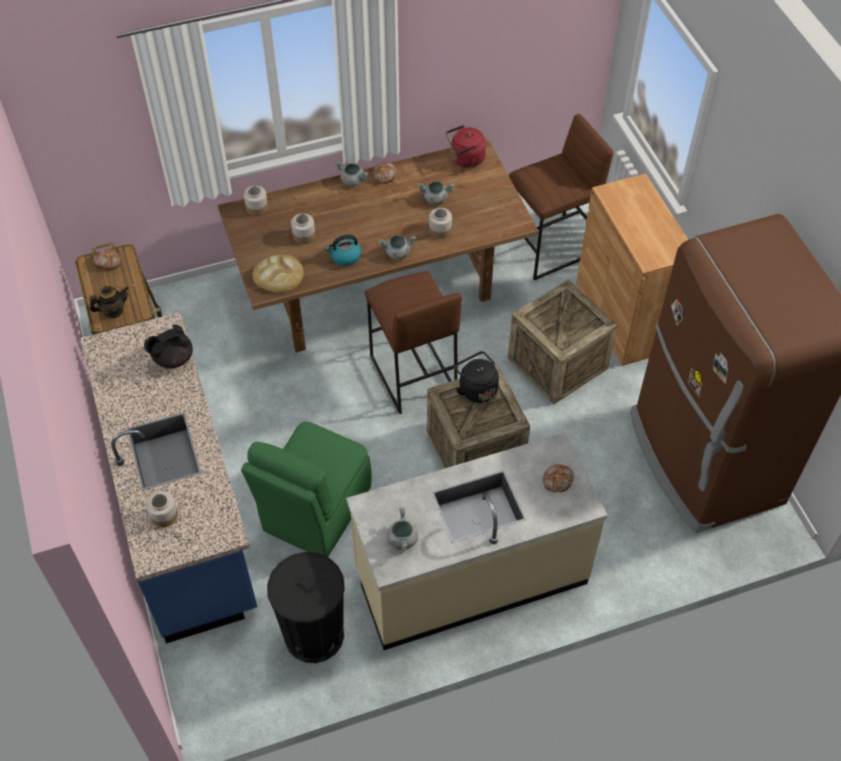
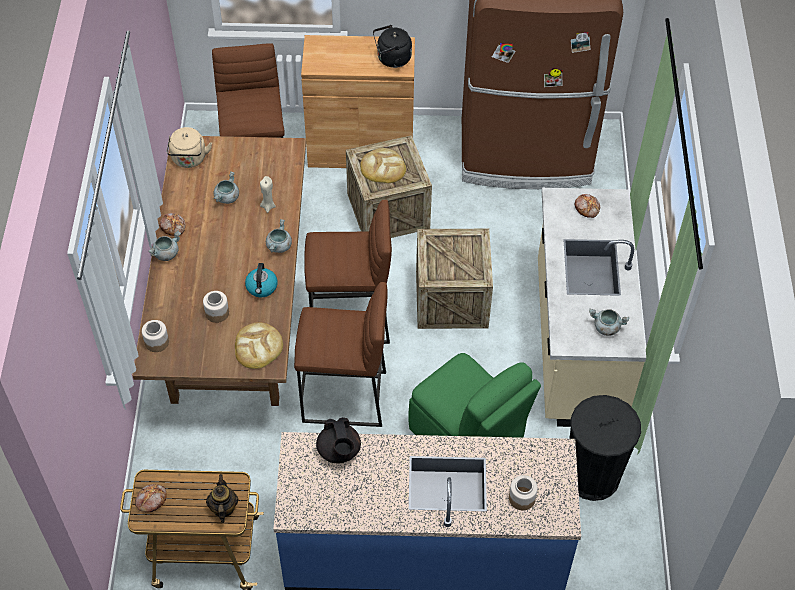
camera: 70 degrees left, 0 degrees up
(323, 398) = (344, 397): none -> brown stool
(440, 230) = (268, 206): jar -> beige candle
(465, 159) = (189, 160): red kettle -> beige kettle
(476, 388) = (434, 252): black kettle -> black kettle (392, 59)
(560, 315) = (383, 168): none -> bread

